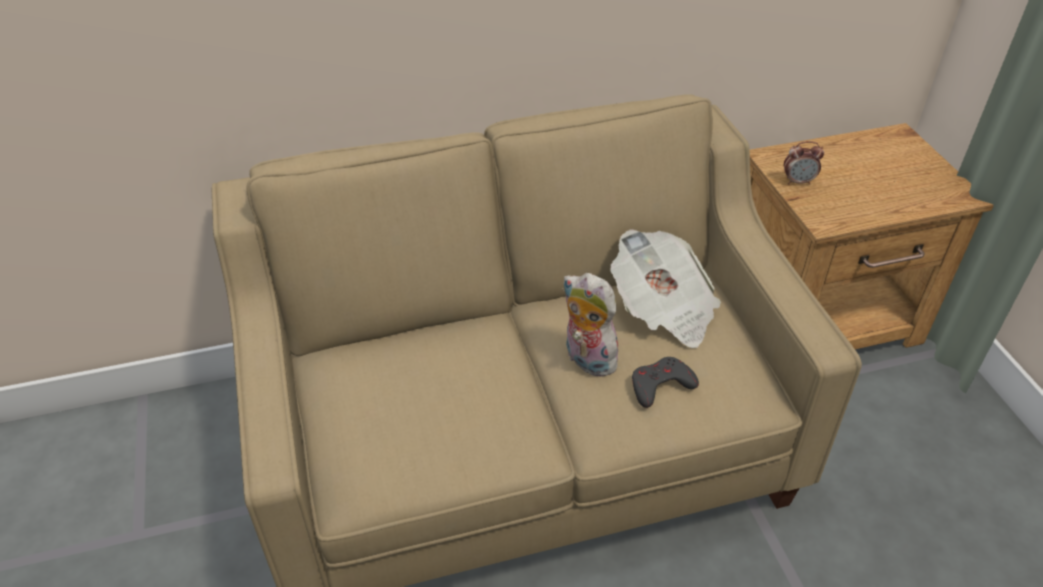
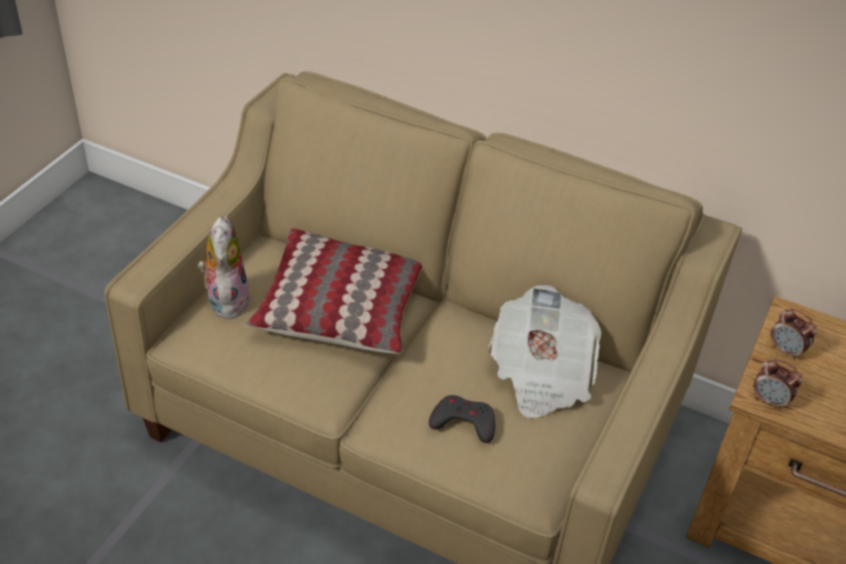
camera: 40 degrees right, 0 degrees up
(451, 364) = (341, 305): none -> pillow
(586, 359) = (436, 367): plush toy -> plush toy (226, 299)
(832, 220) = (770, 401): none -> alarm clock

